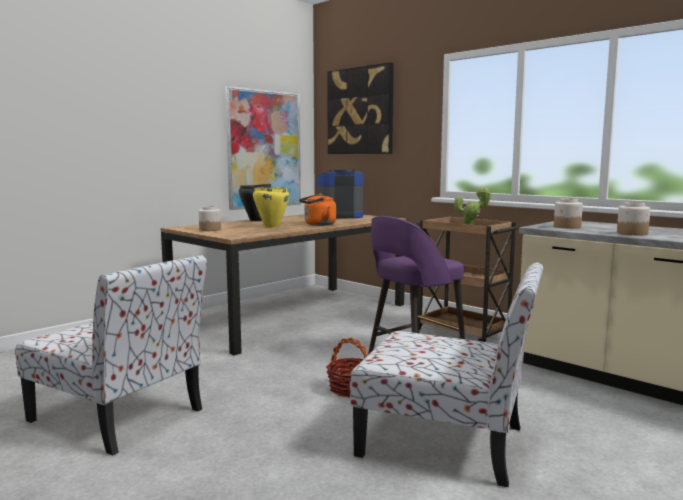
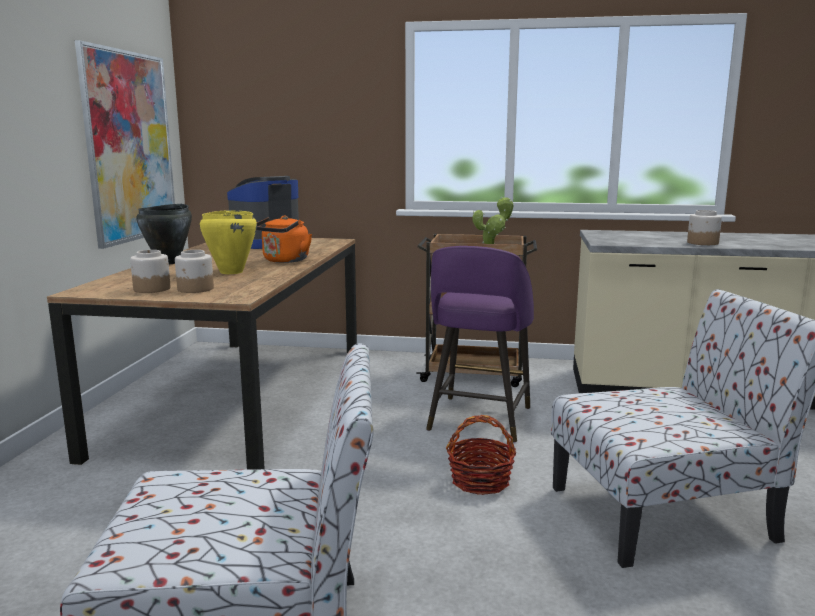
camera: 35 degrees left, 5 degrees up
(360, 111) = (267, 90): picture -> none
(567, 227) = (626, 240): jar -> jar (195, 289)

